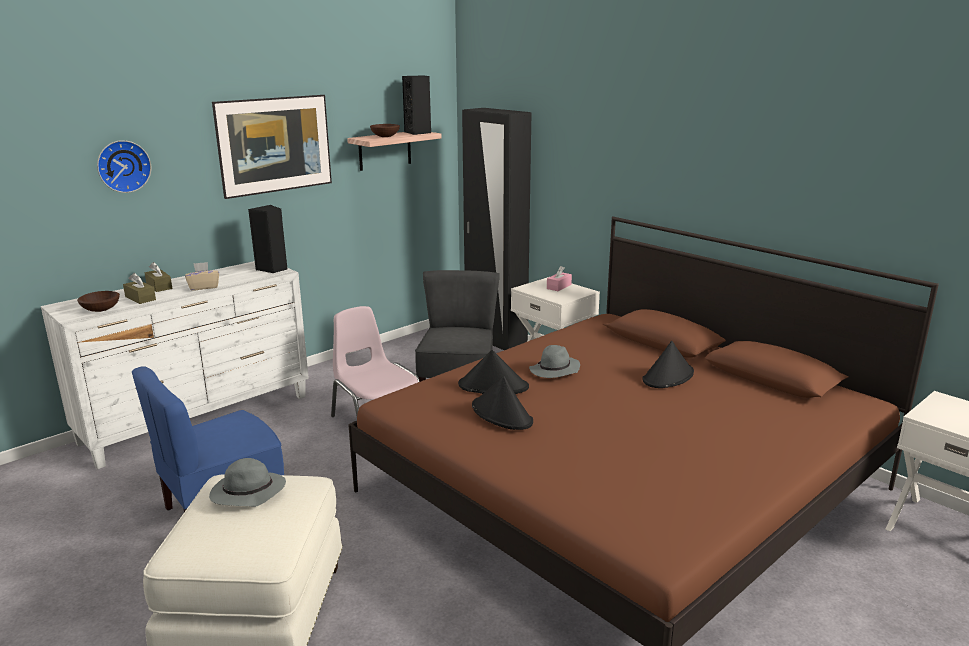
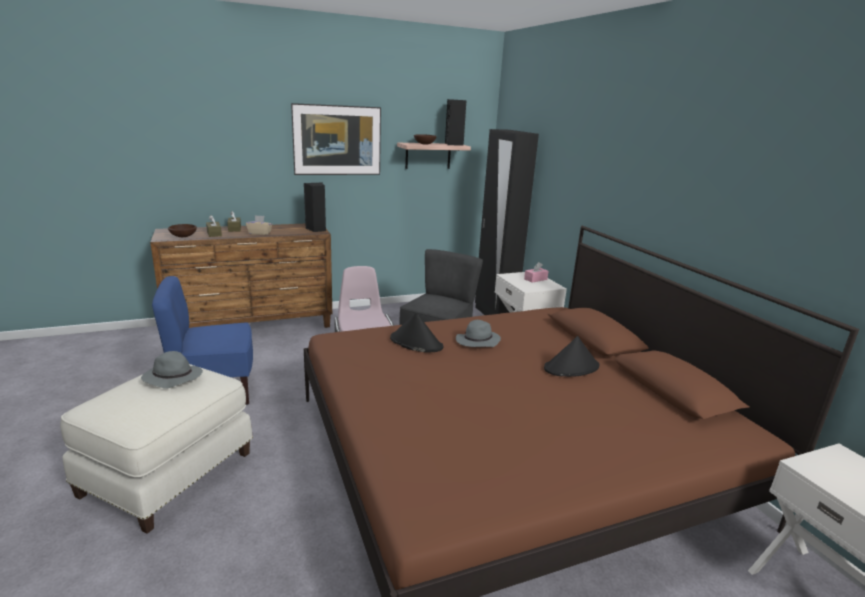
camera: 20 degrees right, 0 degrees up
(123, 166) = (221, 141): wall clock -> none
(199, 419) = (252, 327): white dresser -> brown dresser
(502, 414) = (401, 365): black hat -> none

